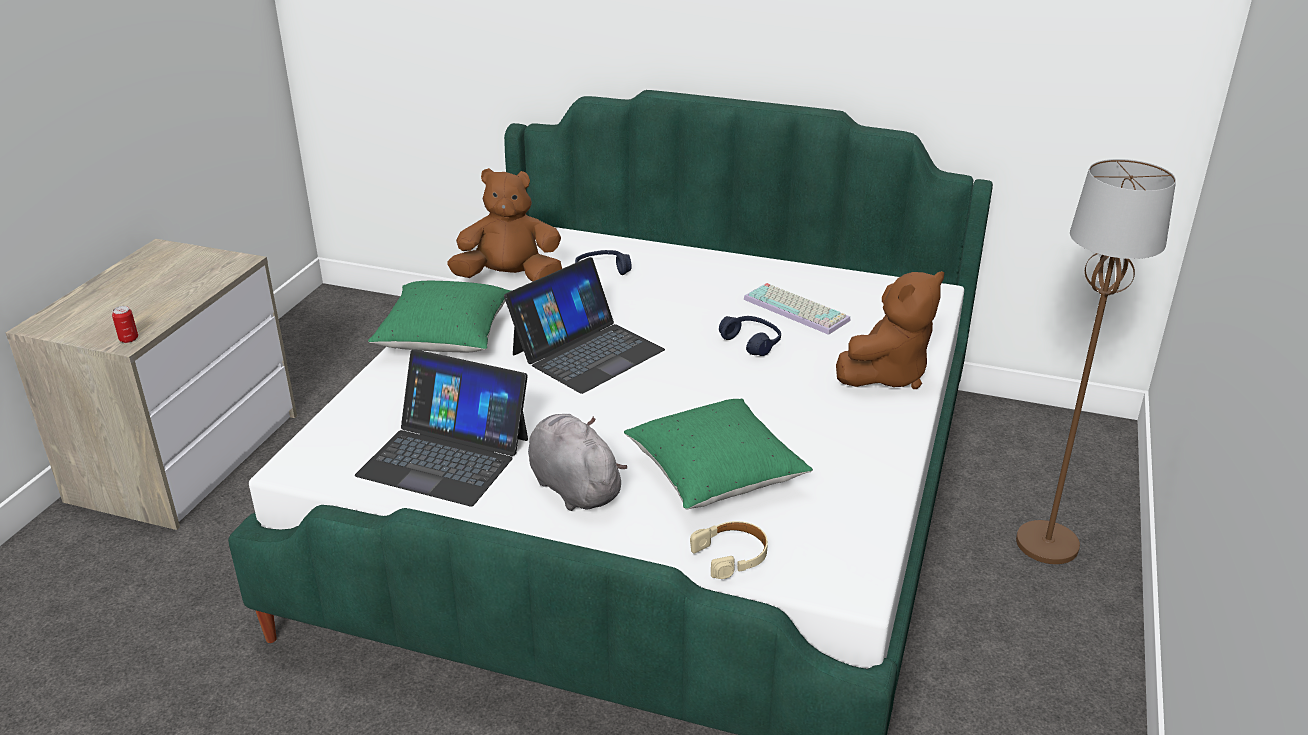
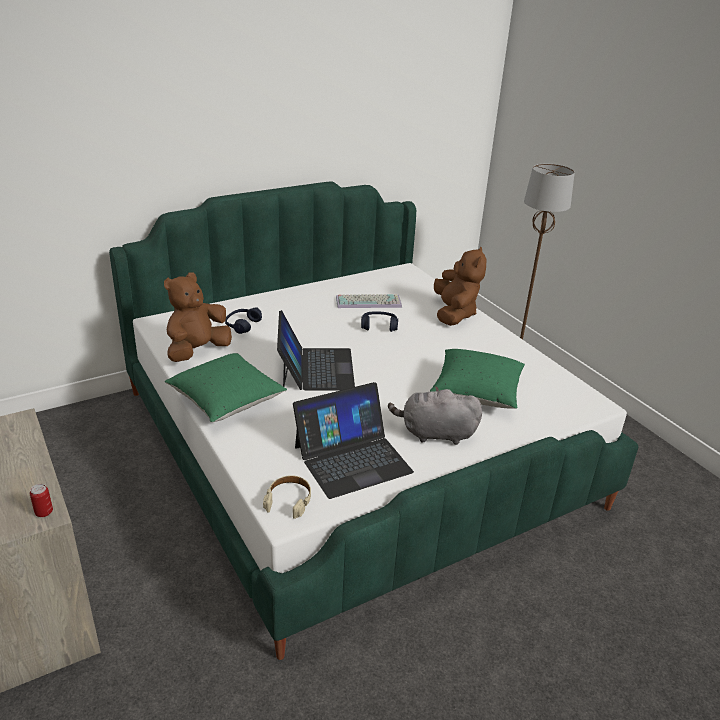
camera: 50 degrees left, 0 degrees up
(732, 555) = (546, 420): beige headphones -> beige headphones (289, 500)

